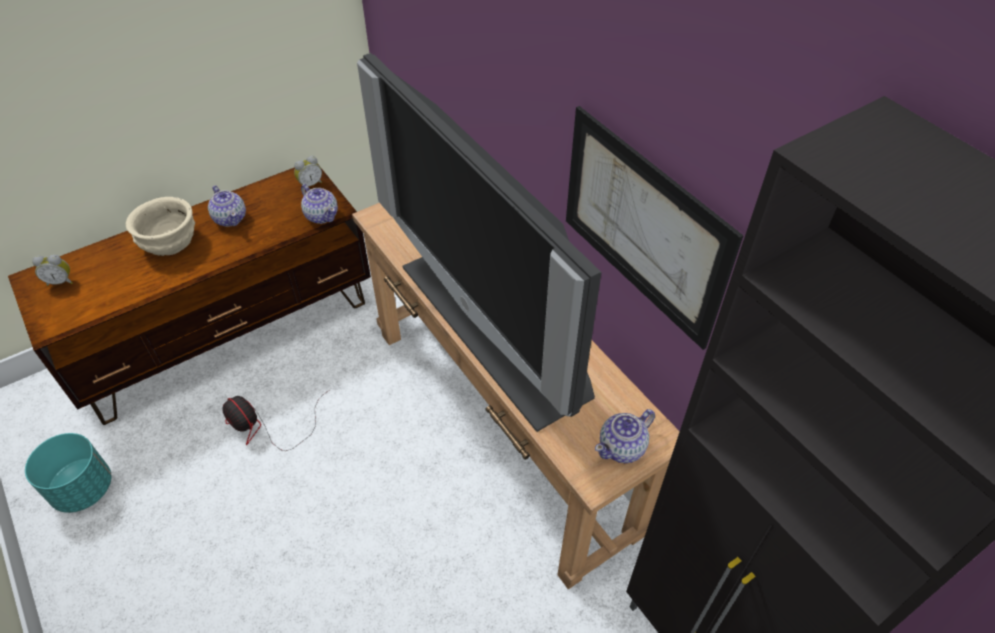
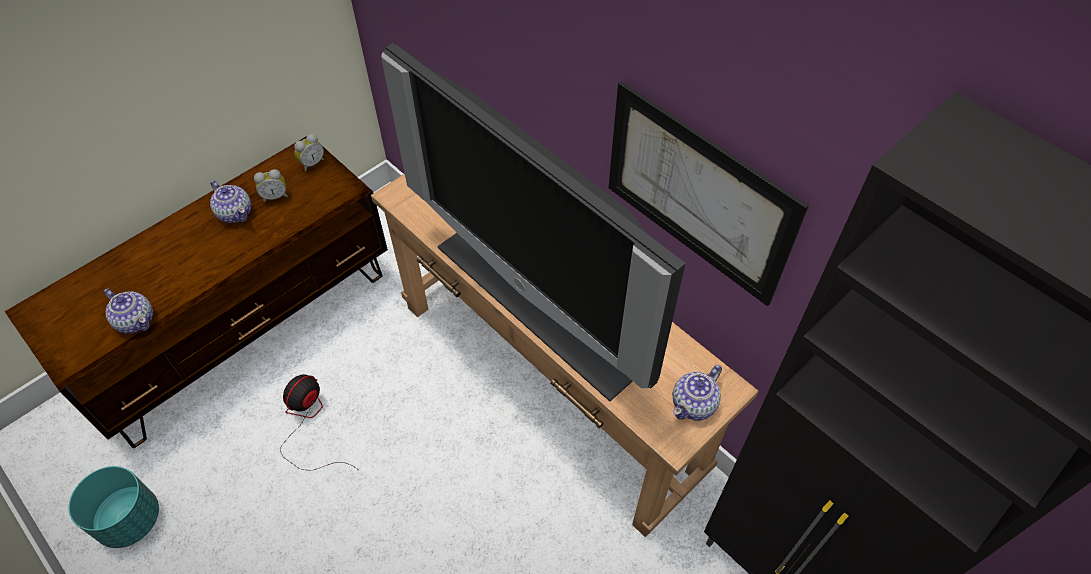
camera: 10 degrees left, 5 degrees up
(61, 281) = (67, 309): alarm clock -> alarm clock (275, 196)
(169, 243) = (175, 249): beige bowl -> none
(266, 427) = (309, 423): fan -> fan turned 90 degrees clockwise
(321, 215) = (333, 197): teapot -> teapot (136, 320)

